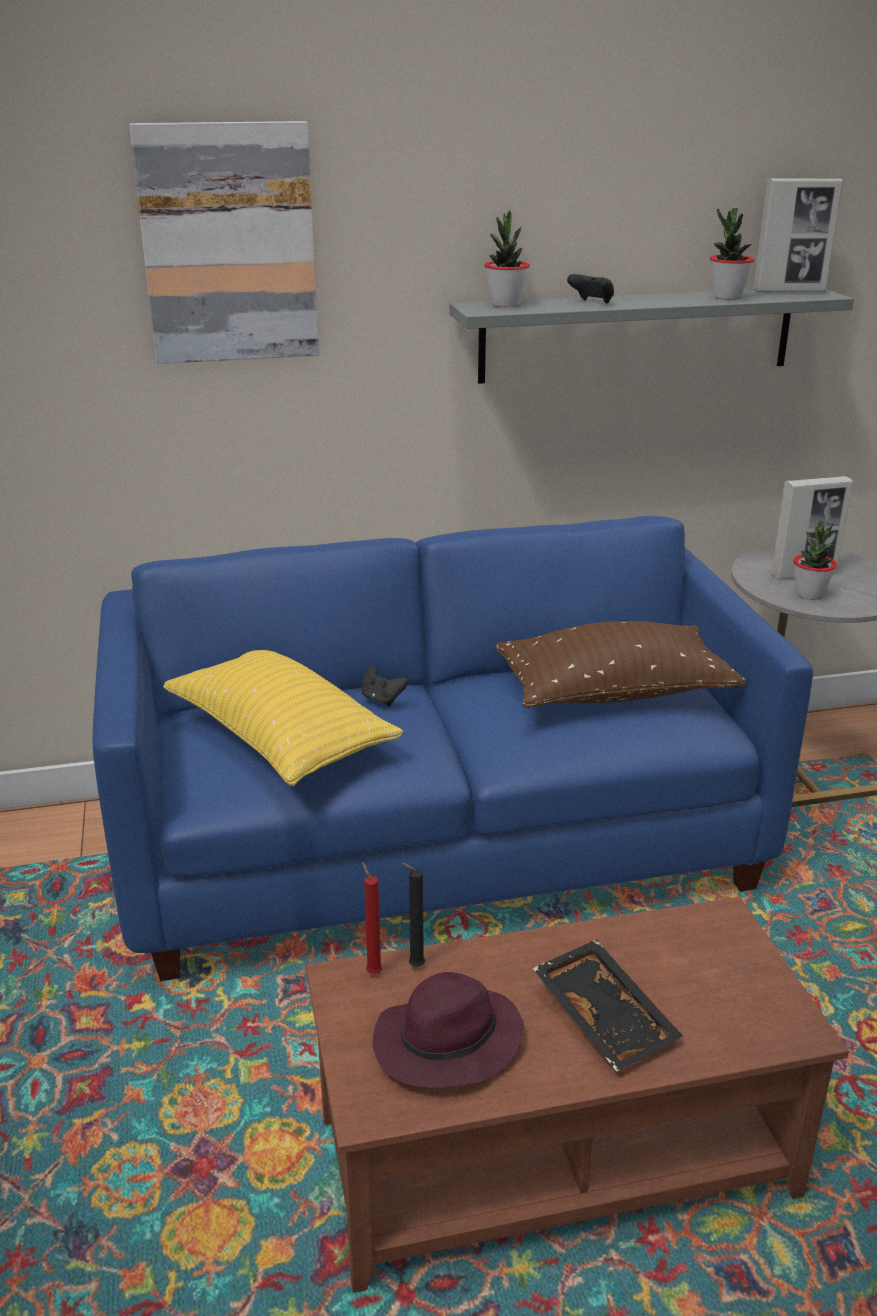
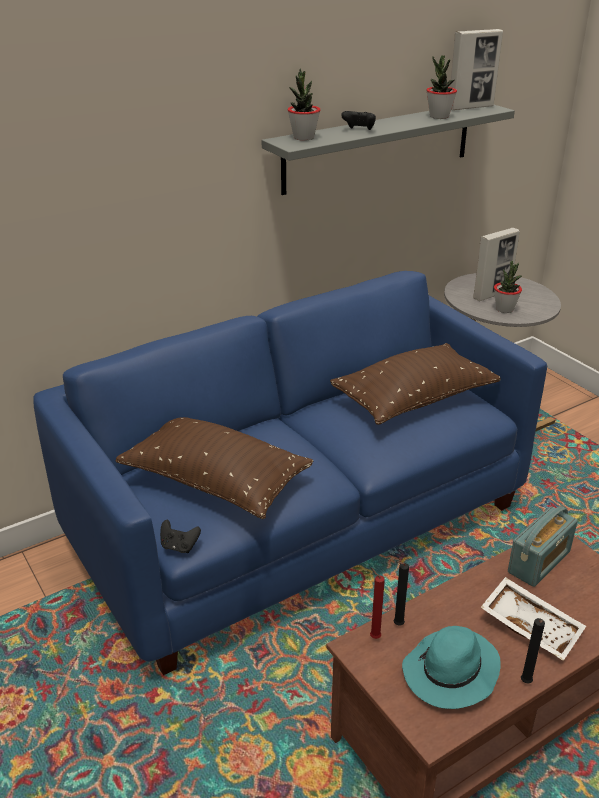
camera: 20 degrees left, 5 degrees up
(228, 244) = (106, 113): picture -> none
(281, 739) = (216, 481): yellow pillow -> brown pillow
(382, 699) = (268, 436): black game controller -> black game controller (179, 546)
(446, 1044) = (450, 673): purple hat -> turquoise hat
(545, 1087) = (525, 683): none -> black candle
(606, 1016) = (531, 625): black tray -> white tray
(676, 939) = (539, 562): none -> radio

